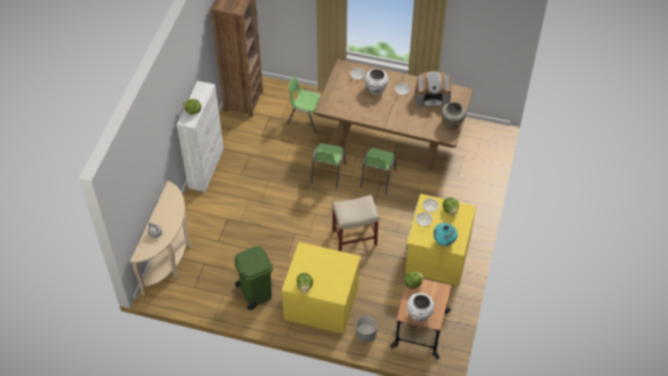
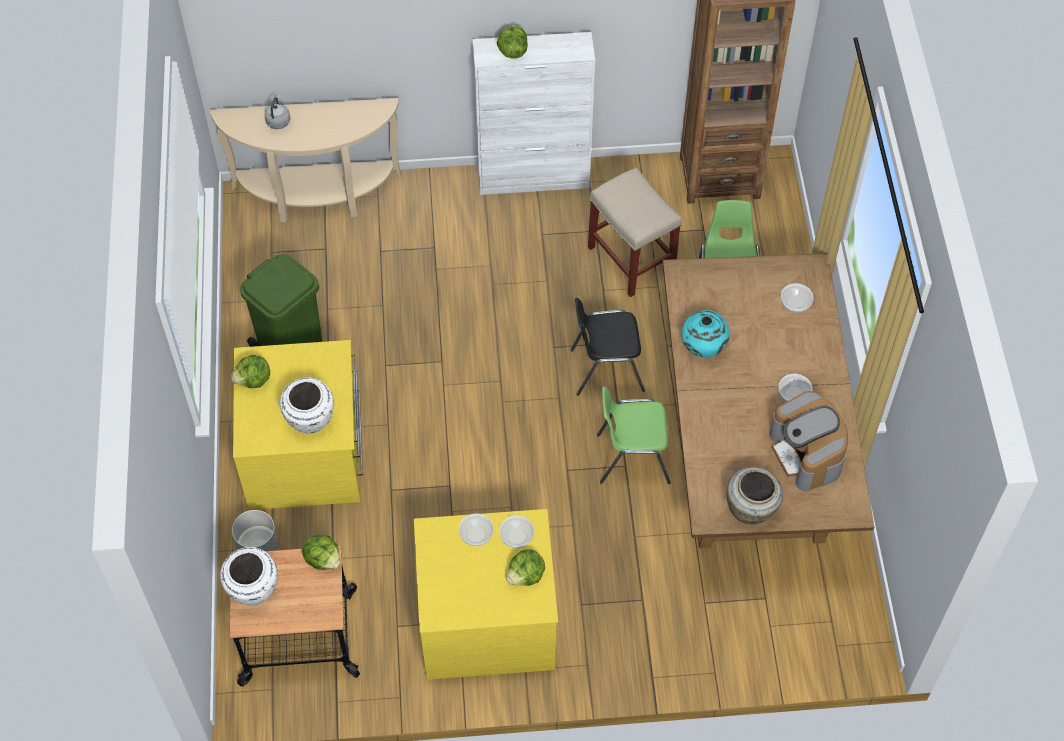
camera: 70 degrees right, 5 degrees up
(327, 174) = (606, 369): green chair -> black chair
(355, 237) = (473, 462): beige stool -> beige stool (632, 260)
(376, 89) = (776, 346): white vase -> white vase (310, 421)
(444, 241) = (441, 585): turquoise vase -> turquoise vase (703, 348)

